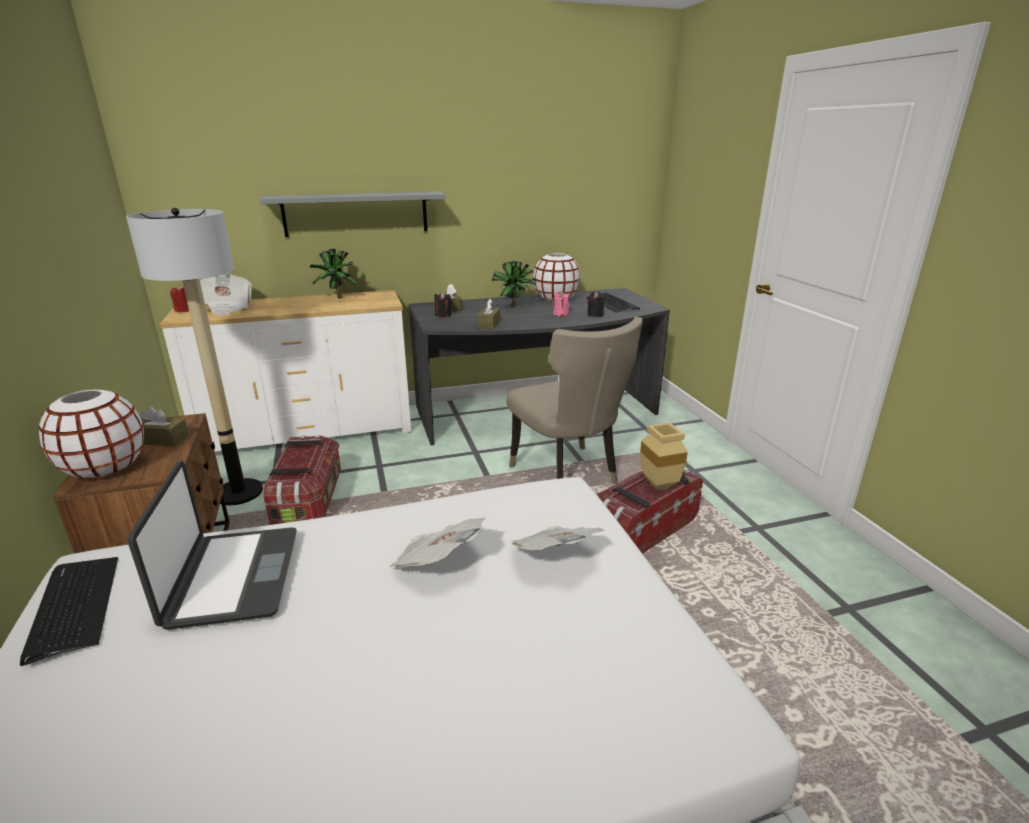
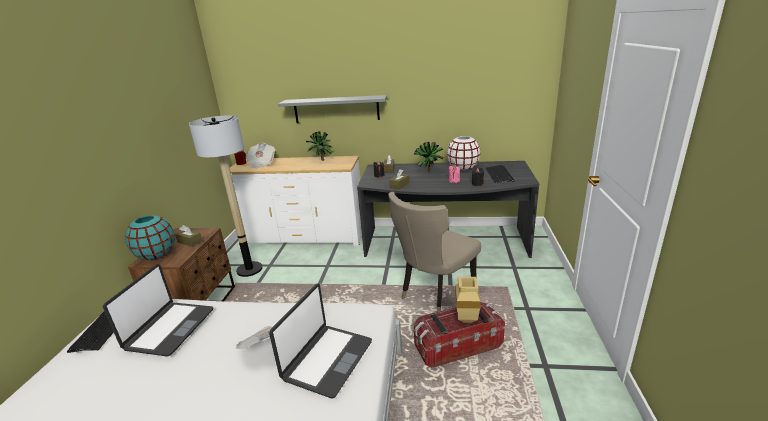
camera: 25 degrees right, 0 degrees up
(105, 468) = (156, 254): white vase -> turquoise vase
(309, 500) = (279, 281): storage box -> none
(555, 557) = (327, 360): newspaper -> laptop
(568, 476) = (434, 295): beige chair -> beige chair turned 45 degrees clockwise

